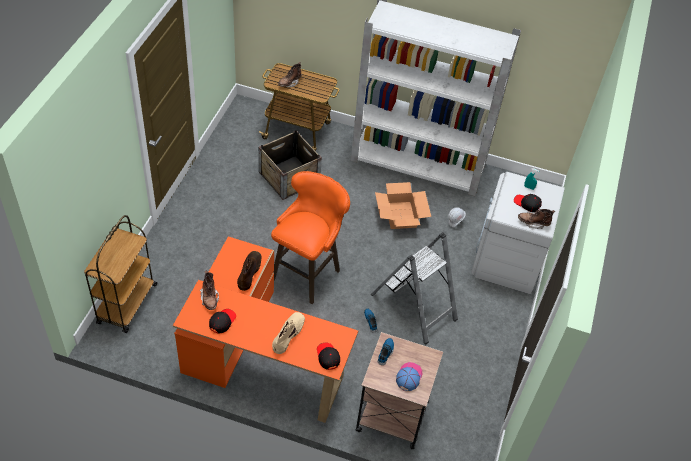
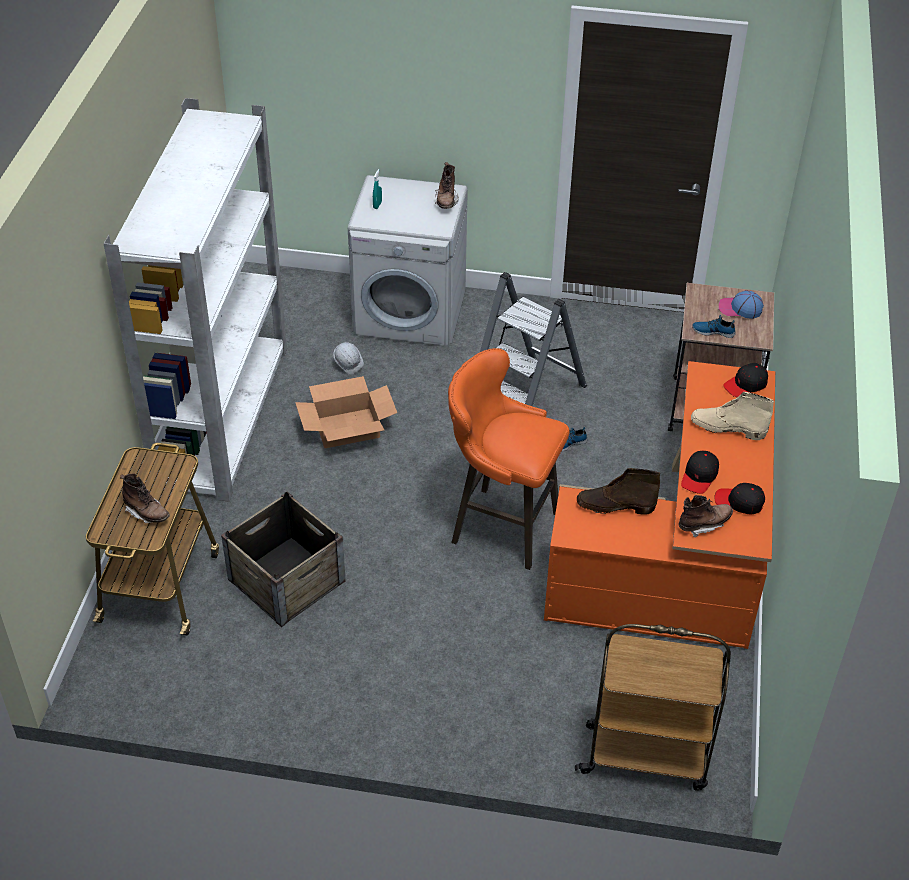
camera: 95 degrees left, 5 degrees down
(527, 204) = (411, 206): black cap -> black cap (699, 476)

